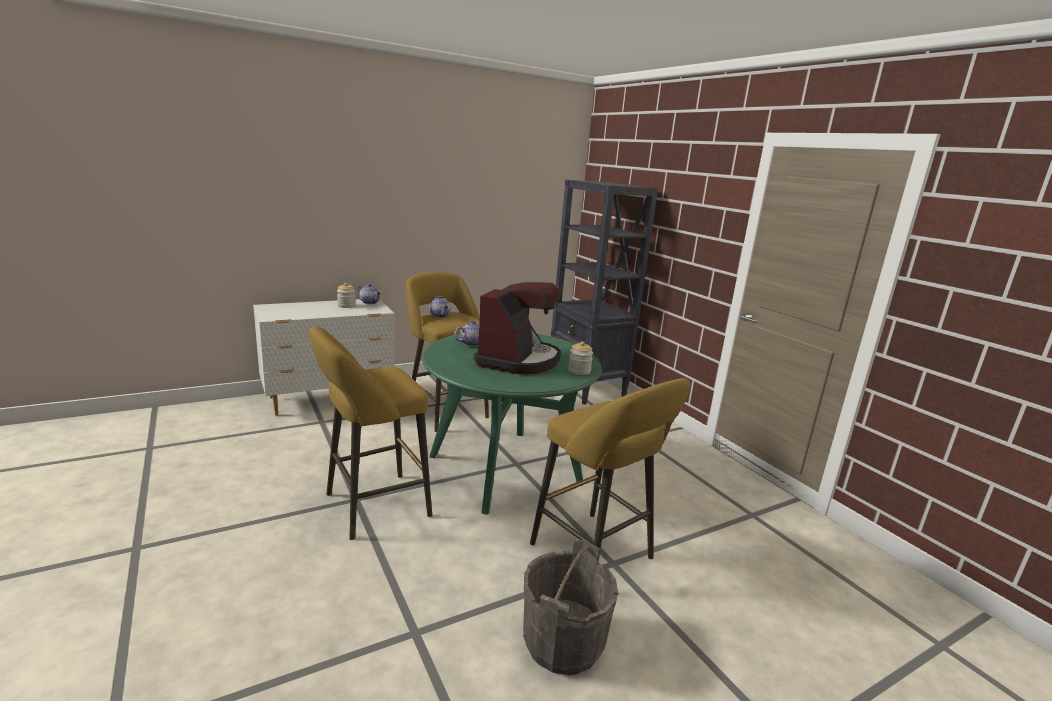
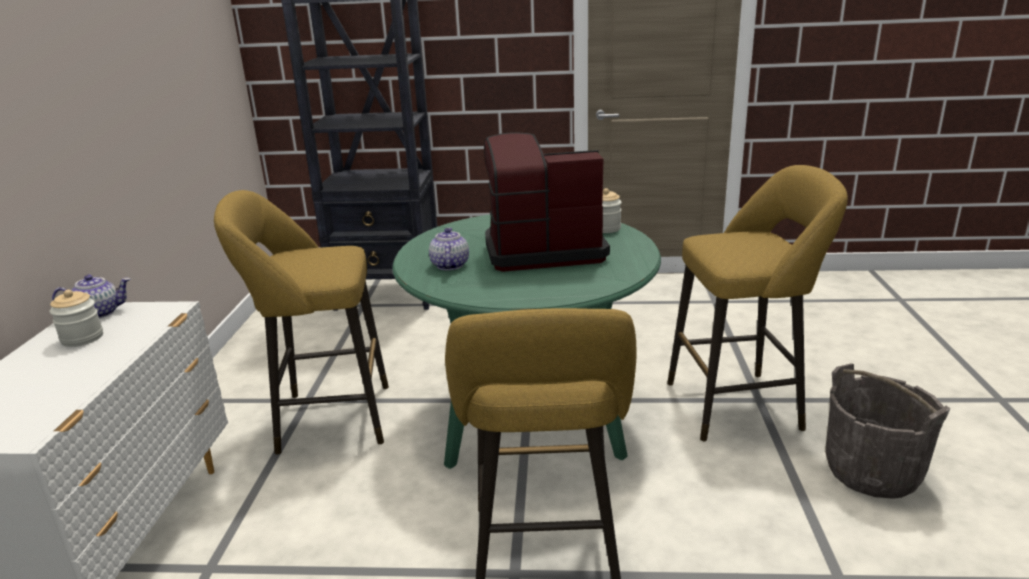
camera: 55 degrees left, 5 degrees up
(440, 316) = (288, 265): teapot -> none
(518, 360) = (542, 250): coffee machine -> coffee machine turned 60 degrees counterclockwise

